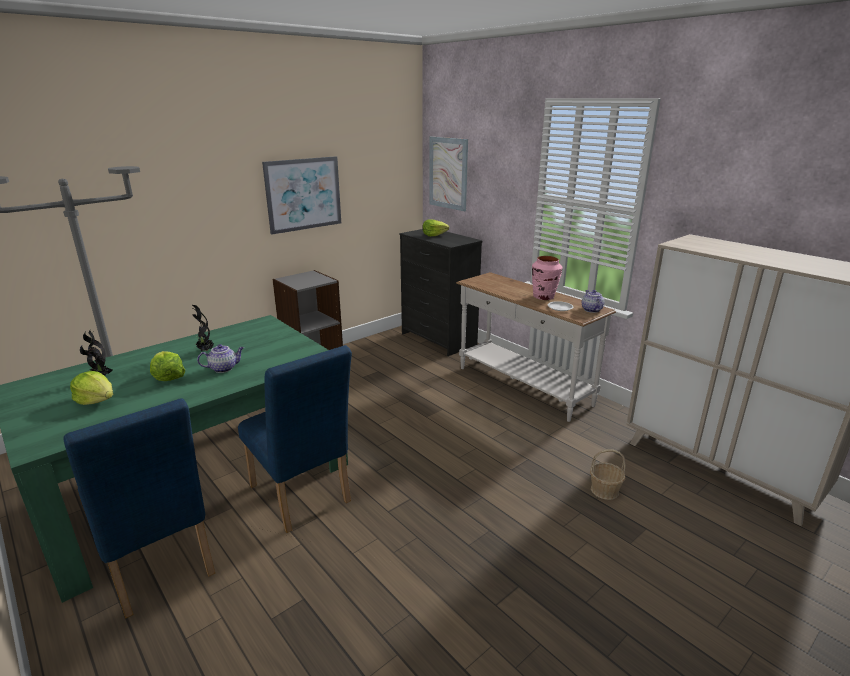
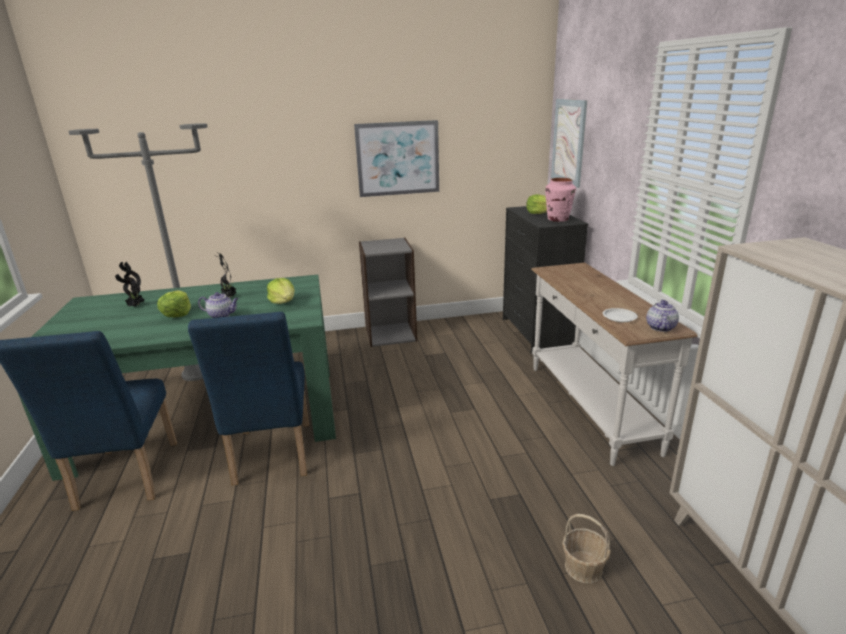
camera: 30 degrees right, 0 degrees up
(96, 400) = (112, 322): lettuce -> lettuce (283, 302)
(544, 297) = (615, 301): pink vase -> pink vase (558, 219)

